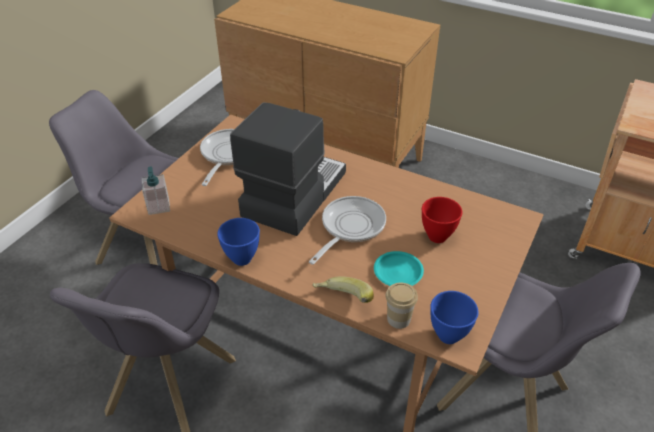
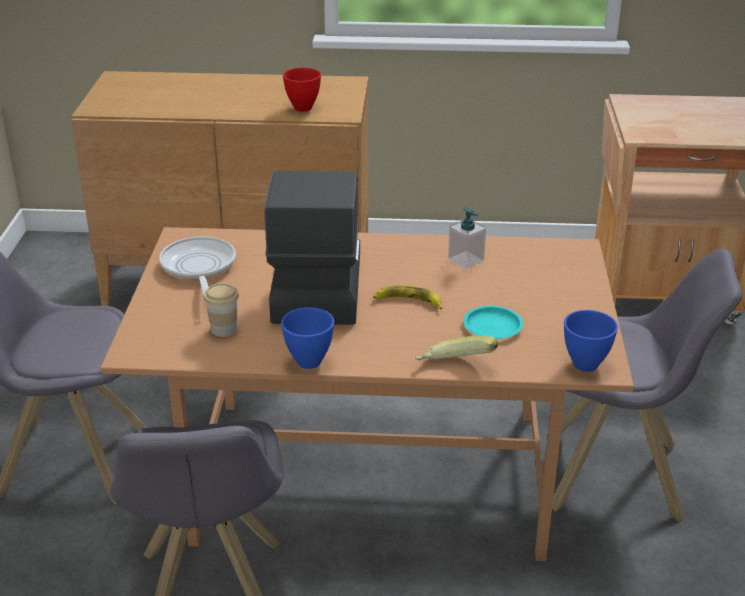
camera: 25 degrees left, 10 degrees down
(158, 206) = (157, 340): soap dispenser -> soap dispenser (466, 260)
(350, 227) = (408, 301): frying pan -> banana
(398, 319) = (525, 365): cup -> cup (224, 329)
(436, 237) = (508, 286): red bowl -> red bowl (302, 108)

